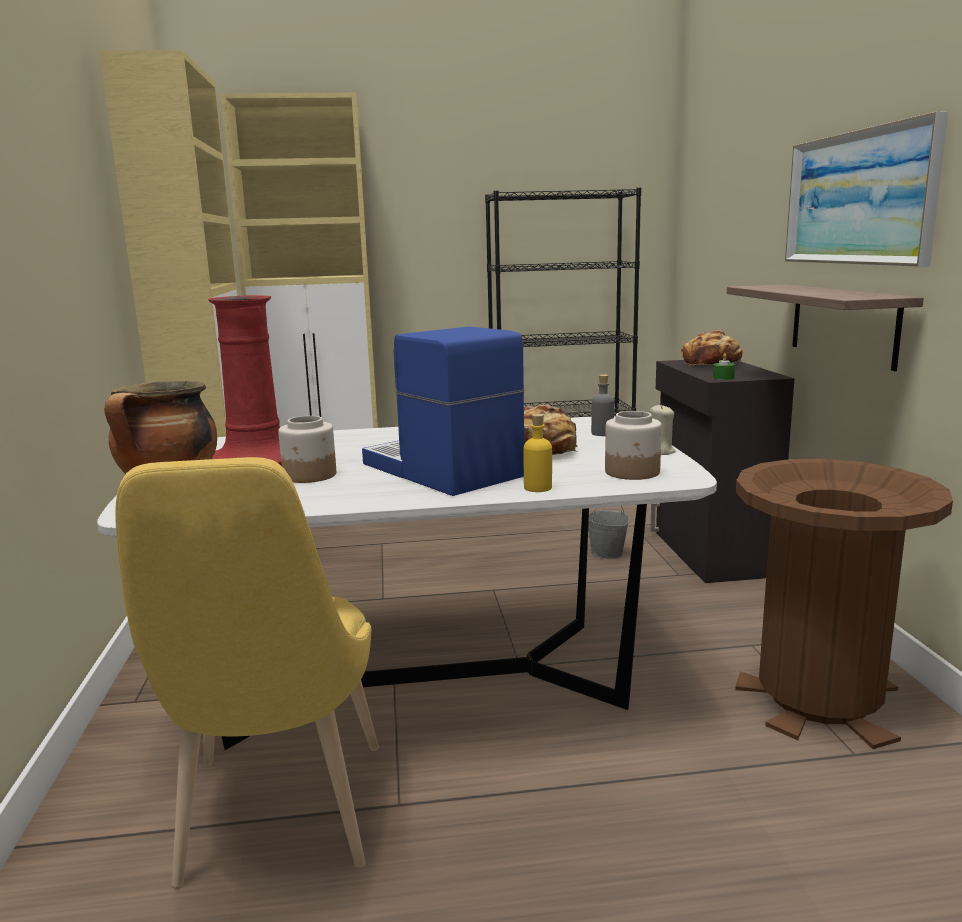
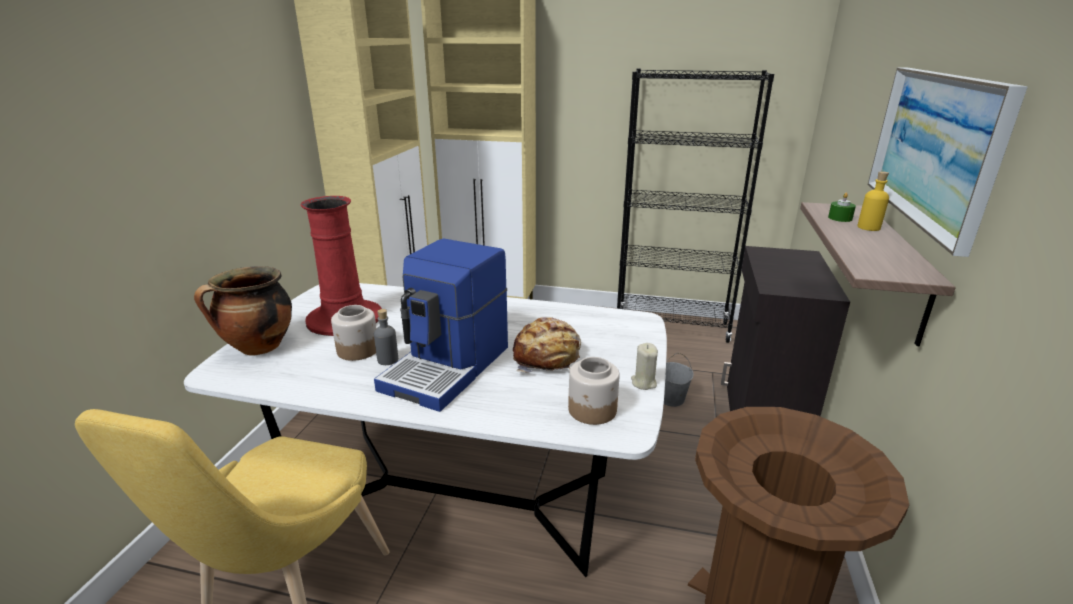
camera: 20 degrees right, 10 degrees up
(440, 471) = (448, 368): coffee machine -> coffee machine turned 135 degrees counterclockwise
(538, 488) = (496, 414): yellow bottle -> yellow bottle (868, 227)
(602, 433) = (621, 340): grey bottle -> grey bottle (388, 360)
(712, 364) = (791, 260): bread -> none
(723, 377) = (780, 287): green candle -> green candle (840, 218)

